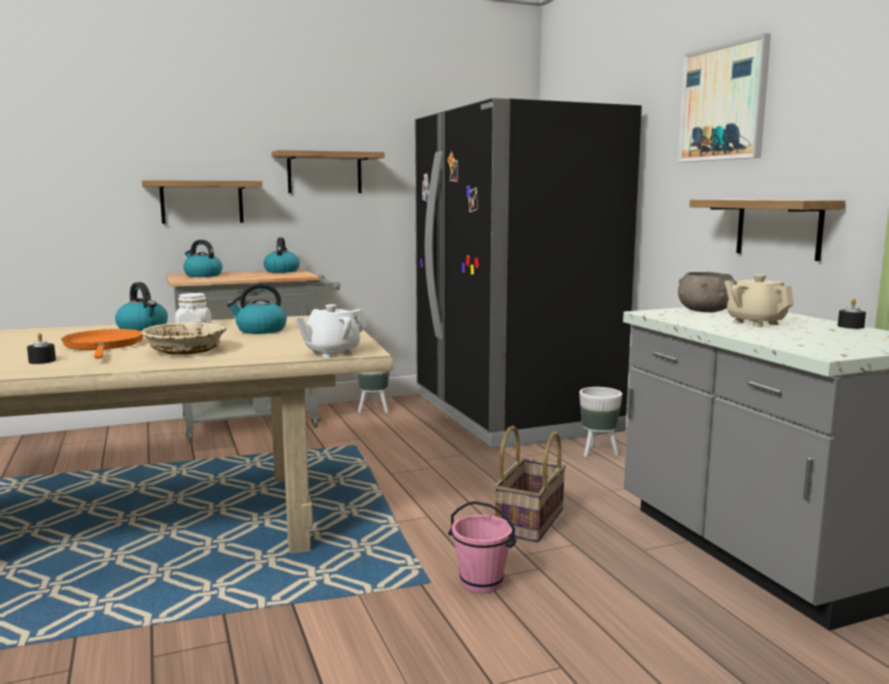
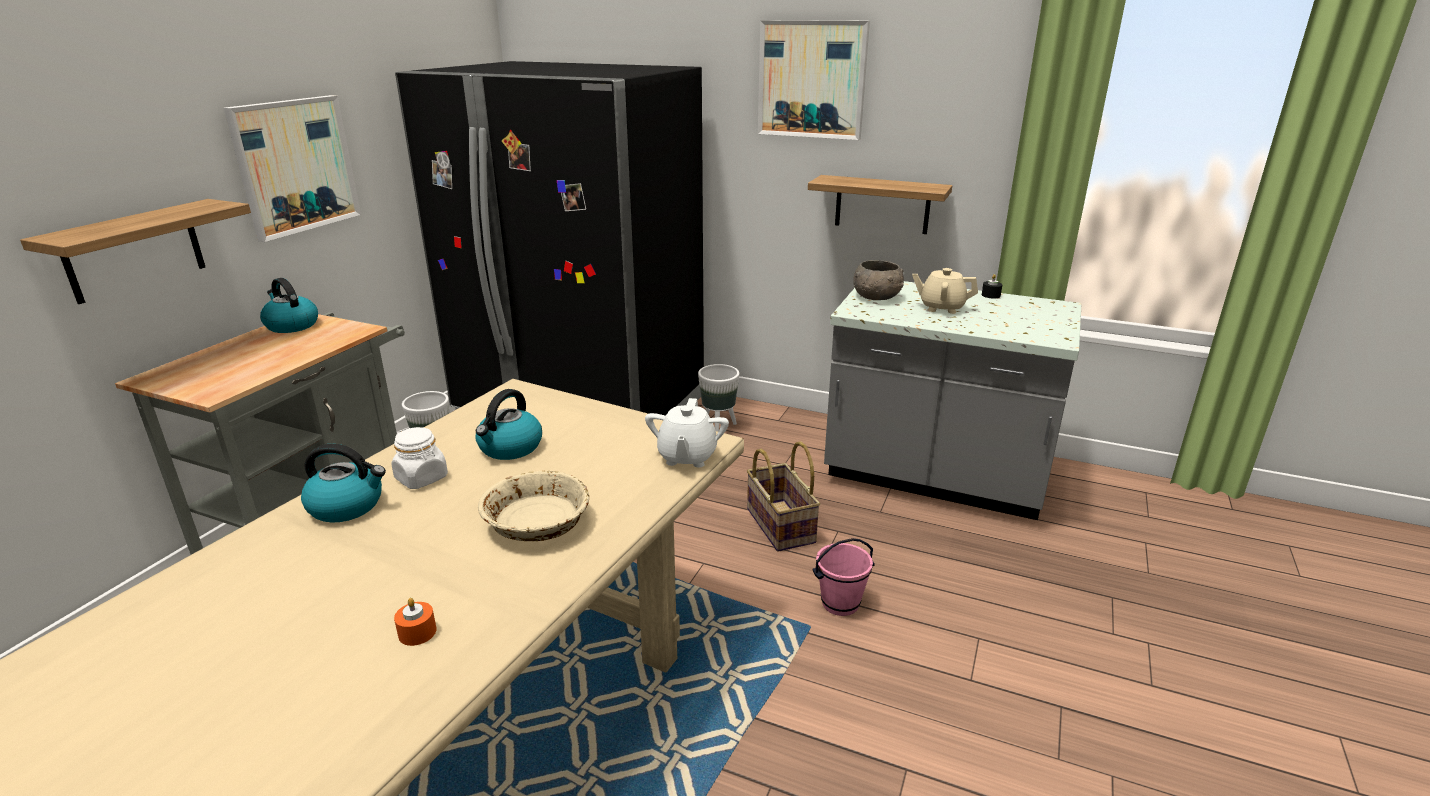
camera: 45 degrees left, 15 degrees up
(42, 361) = (417, 632): black candle -> orange candle
(104, 346) = (404, 563): orange frying pan -> none
(202, 275) = (200, 370): kettle -> none
(324, 173) = (295, 166): shelf -> picture

